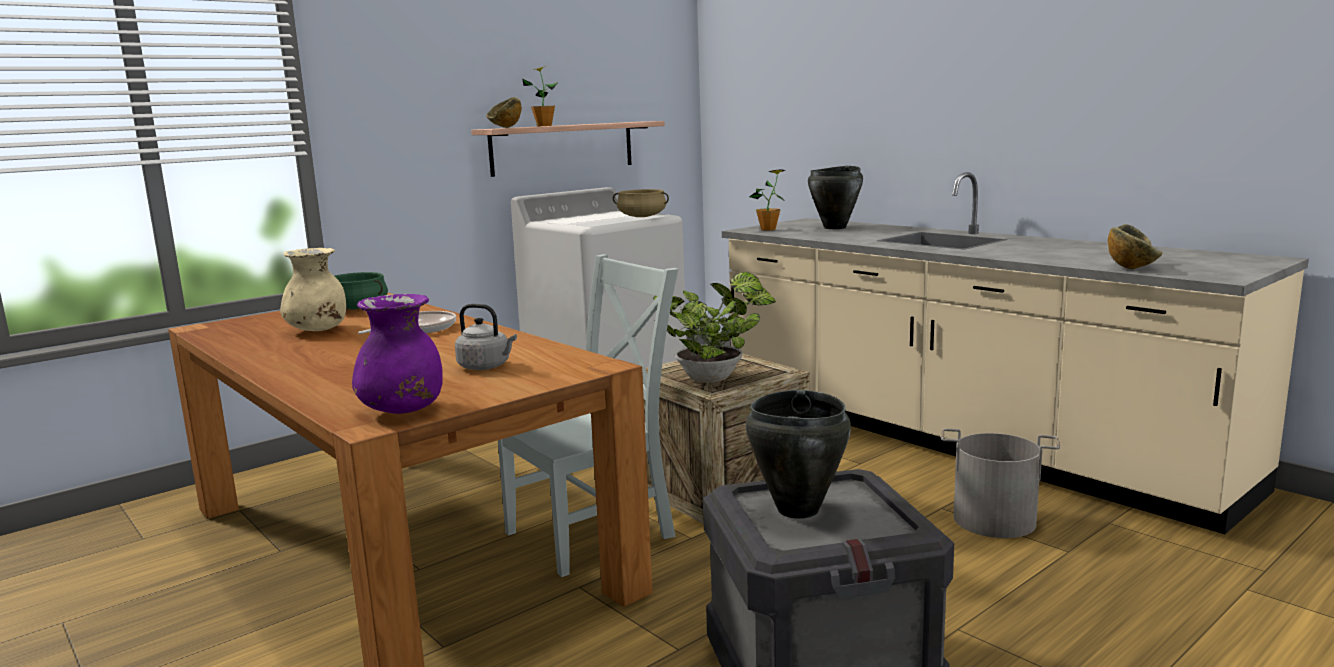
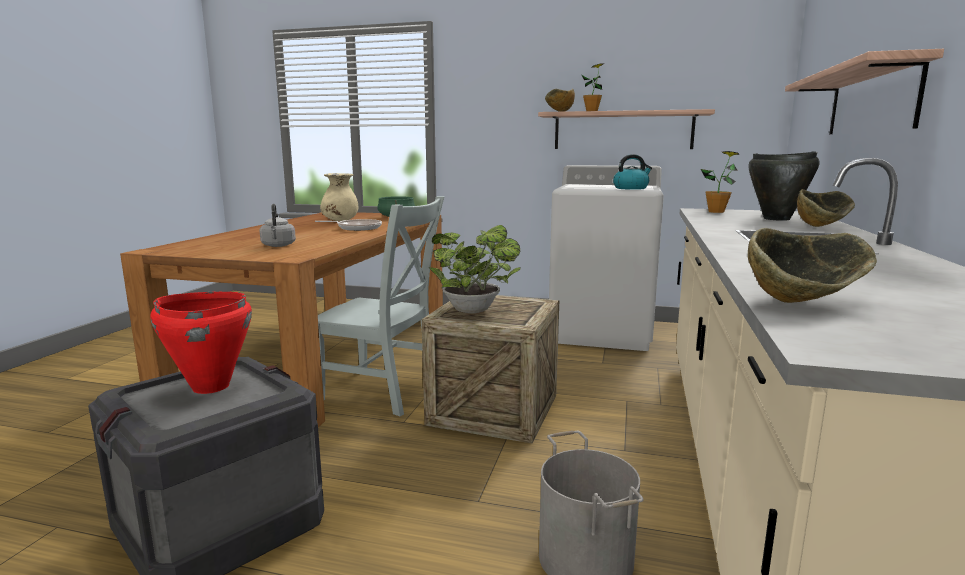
camera: 55 degrees right, 0 degrees up
(403, 411) = (179, 249): purple vase -> none
(641, 217) = (631, 188): beige cooking pot -> kettle
(797, 510) = (210, 386): black cooking pot -> red cooking pot
(882, 123) = (871, 101): none -> shelf
(887, 228) = (821, 226): none -> bowl

